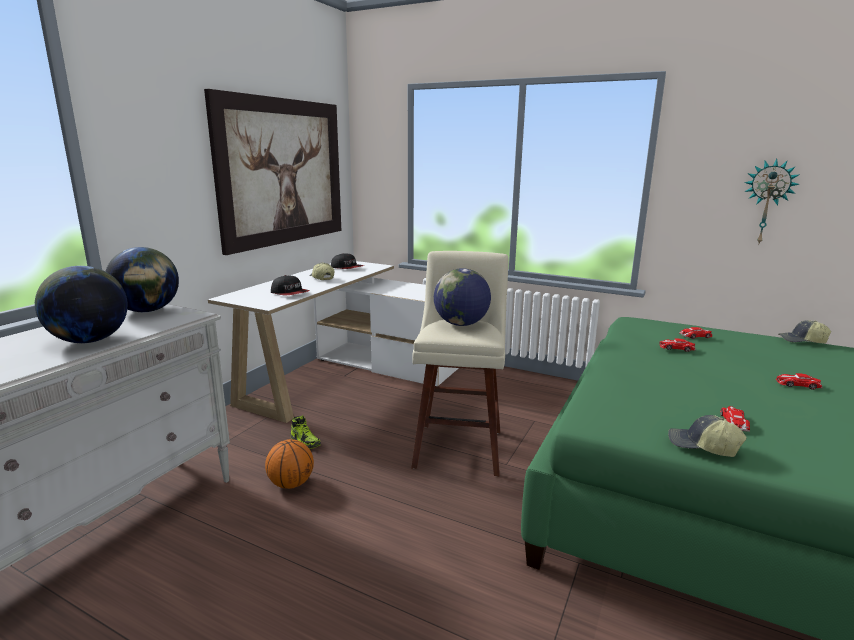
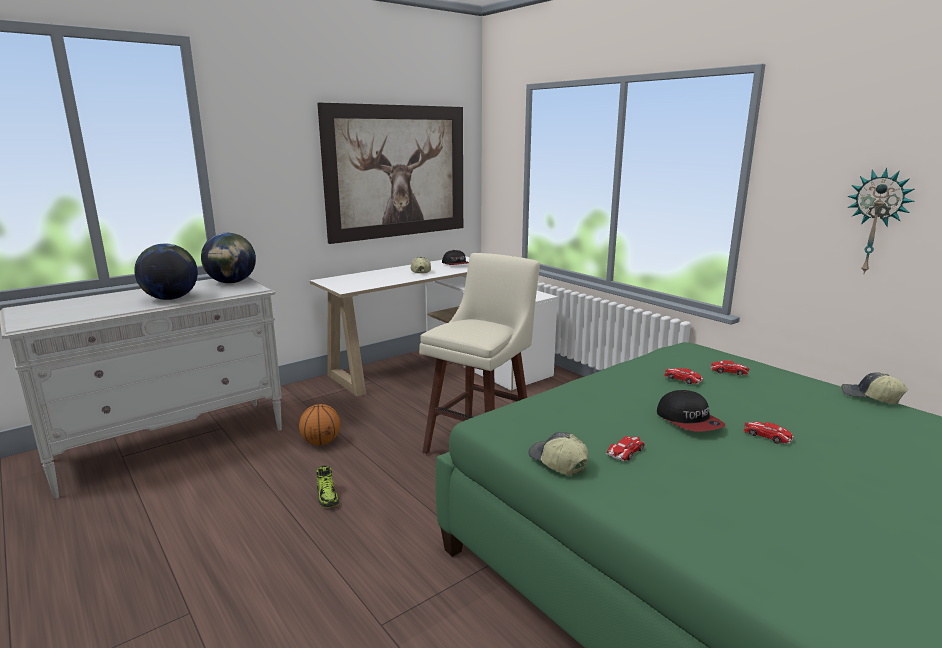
camera: 25 degrees right, 0 degrees up
(290, 293) = (376, 282): cap -> cap (689, 420)
(305, 442) = (358, 414): shoe -> shoe (327, 497)
(461, 324) = (478, 325): globe -> none

